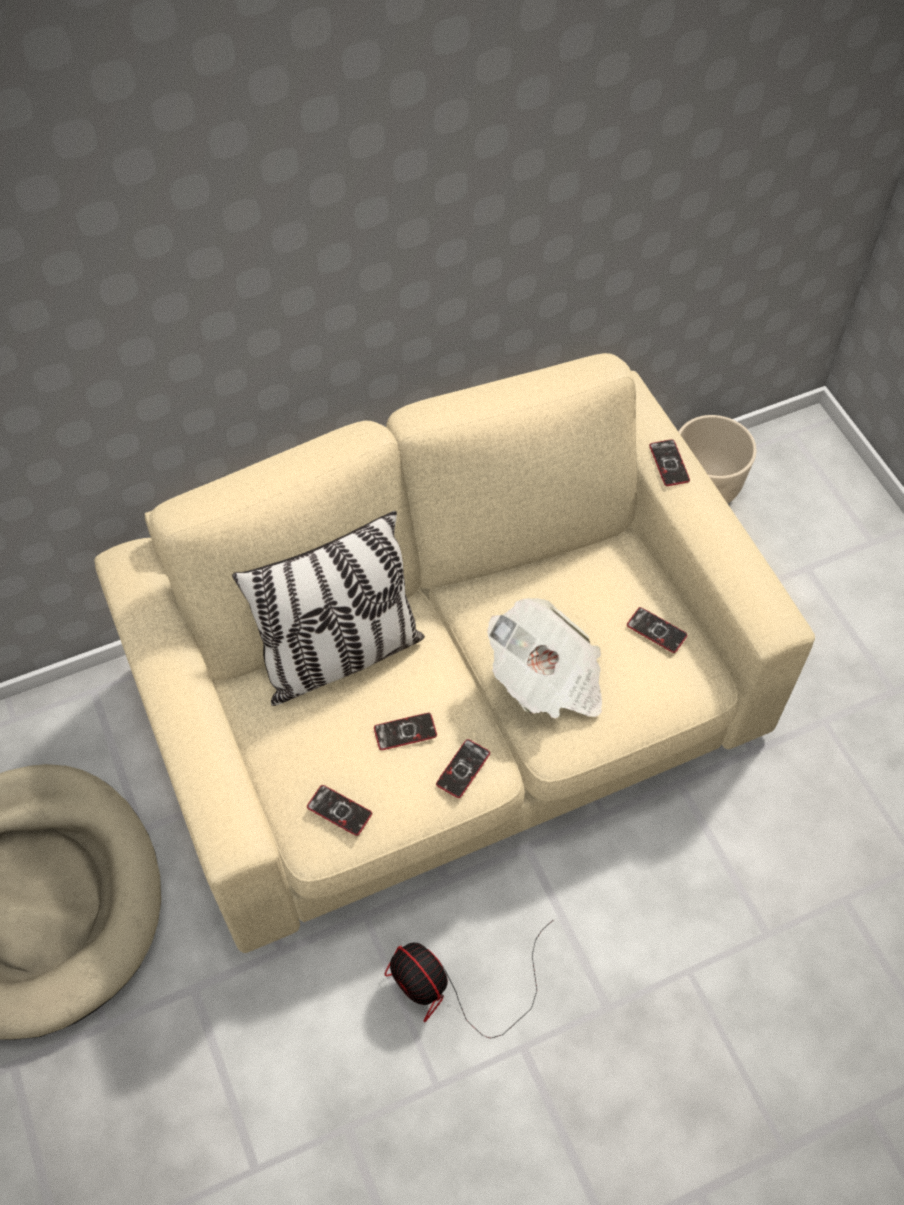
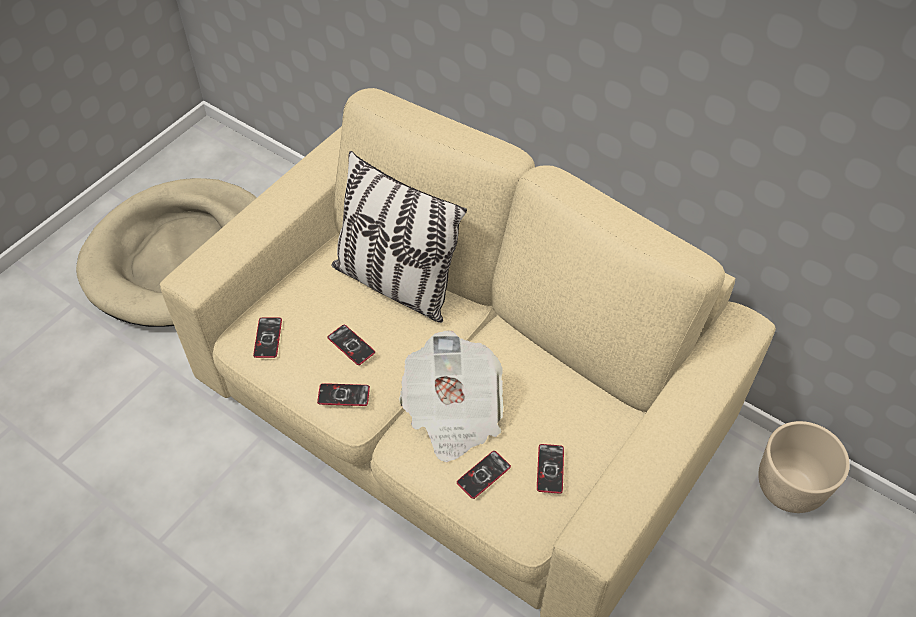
camera: 60 degrees right, 5 degrees down
(453, 987) = (235, 517): fan -> none
(669, 463) = (695, 388): phone -> phone (483, 475)

